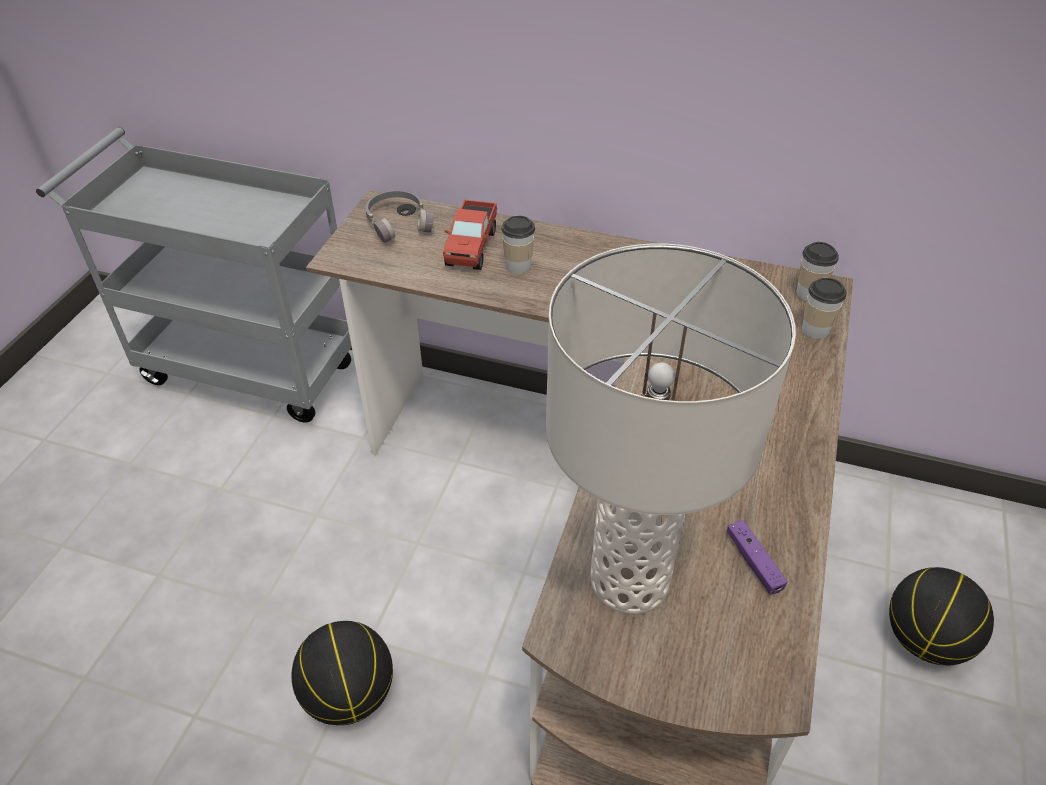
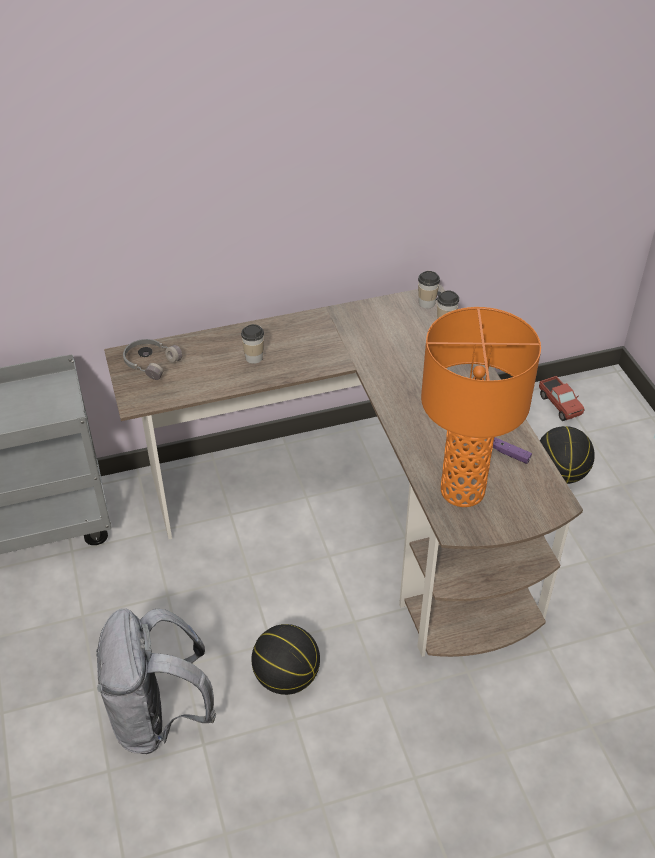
camera: 35 degrees left, 0 degrees up
(183, 650) = (159, 717): none -> grey backpack
(471, 247) = (214, 358): toy truck -> toy truck (559, 405)
(631, 579) = (463, 490): white table lamp -> orange table lamp

